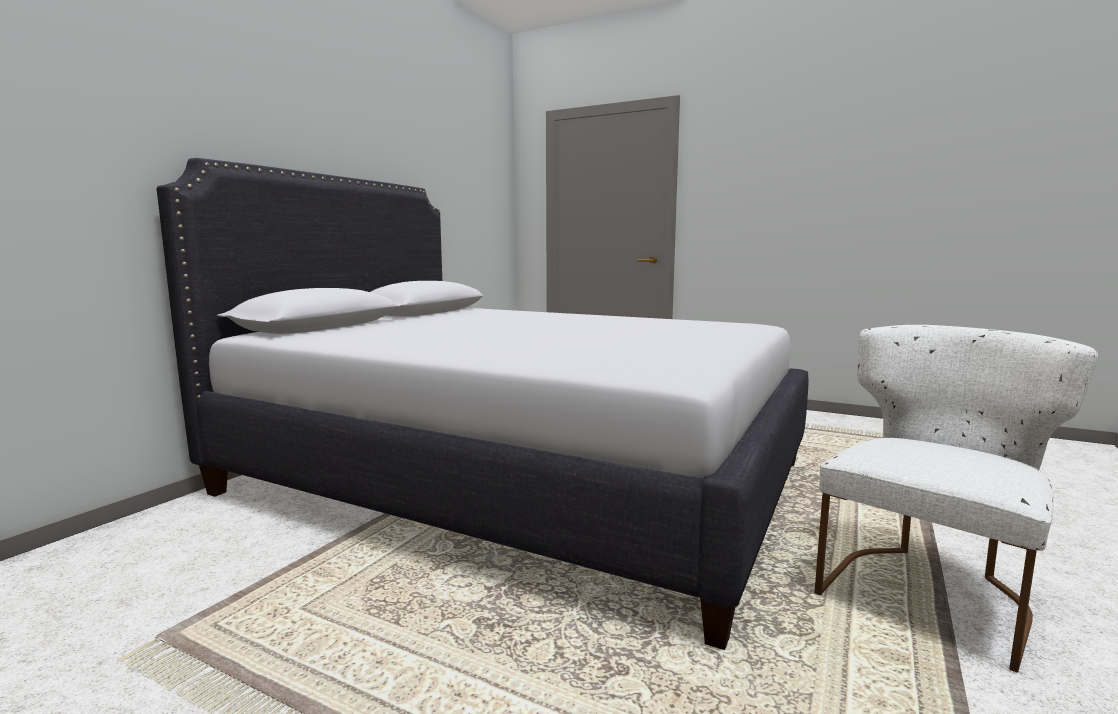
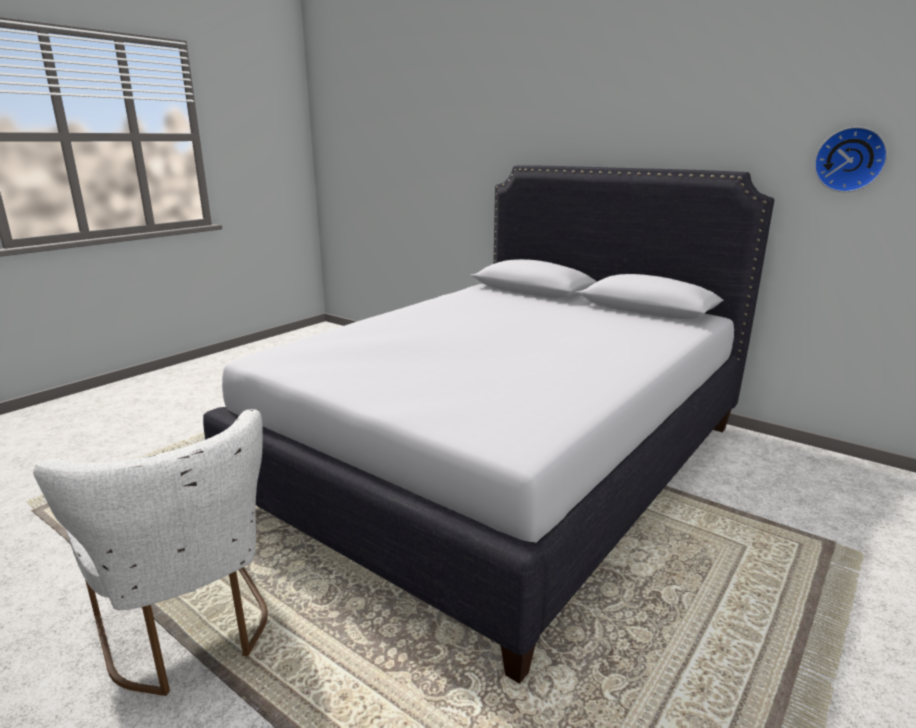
camera: 100 degrees right, 10 degrees up
(454, 184) = (850, 159): none -> wall clock

